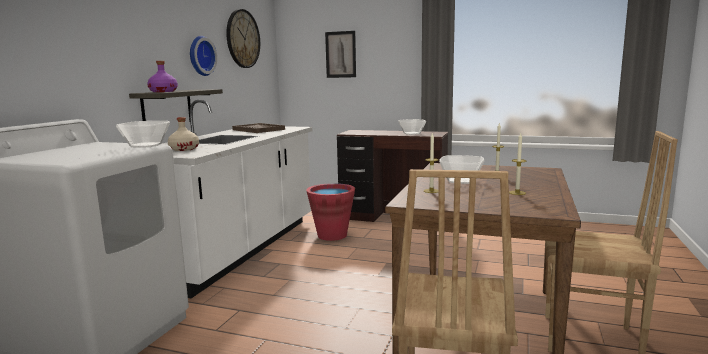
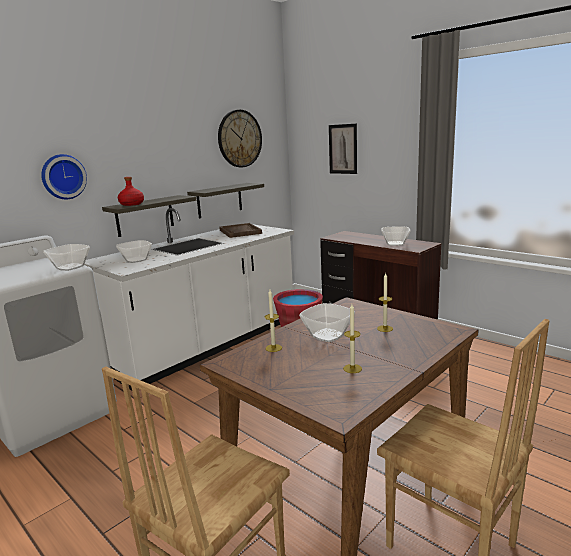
camera: 25 degrees right, 5 degrees up
(163, 91) = (132, 204): purple bottle -> red bottle
(184, 149) = (136, 260): beige bottle -> bowl
(200, 56) = (184, 163): wall clock -> wall clock (63, 177)
(228, 99) = (219, 200): none -> shelf

